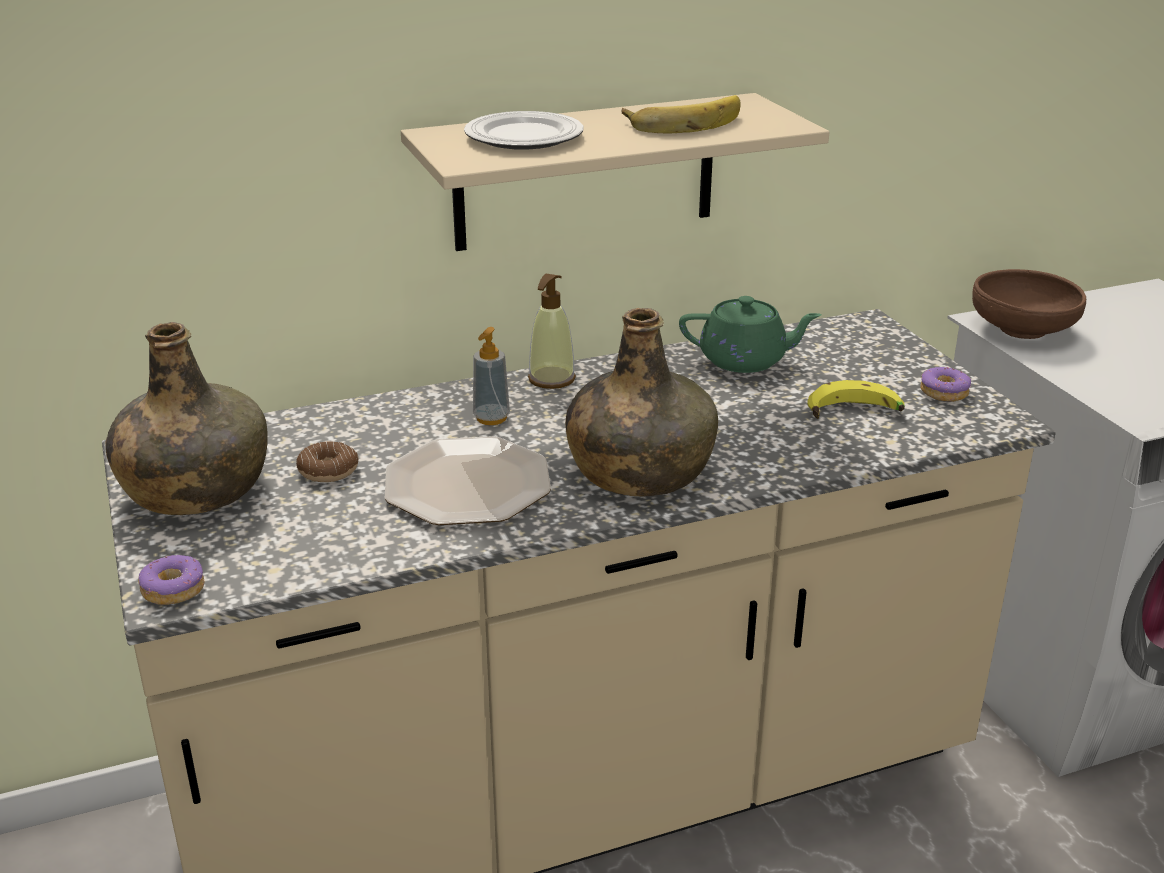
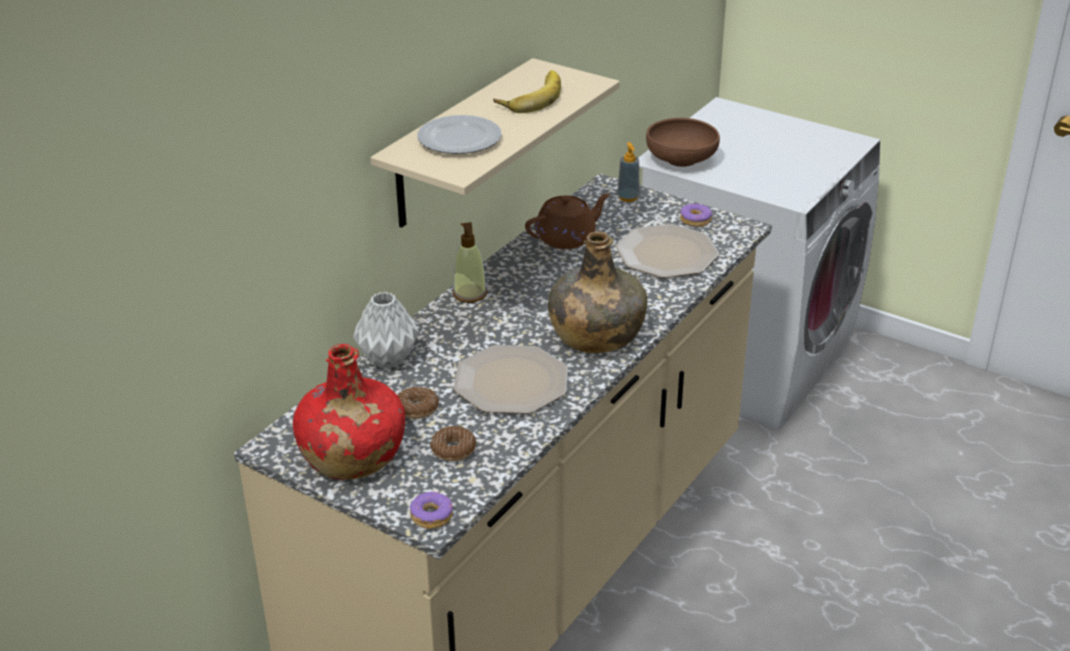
camera: 35 degrees left, 5 degrees up
(195, 489) = (351, 455): green bottle -> red bottle
(301, 529) = (453, 449): none -> donut
(374, 411) = (389, 359): none -> grey vase
(491, 418) = (468, 334): soap dispenser -> soap dispenser (628, 197)
(745, 360) = (567, 238): green teapot -> brown teapot
(854, 415) = (665, 253): banana -> plate

